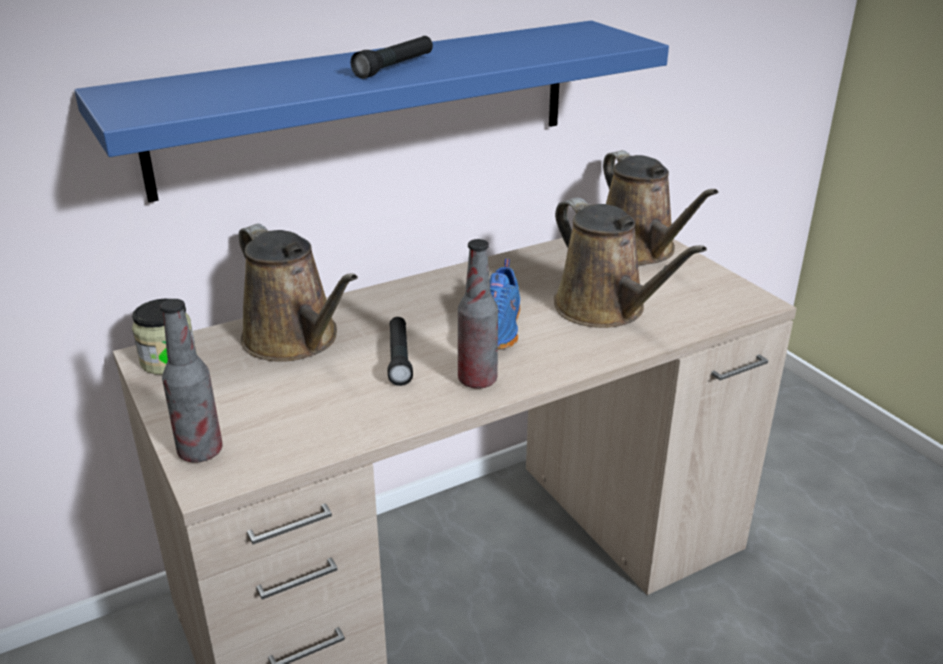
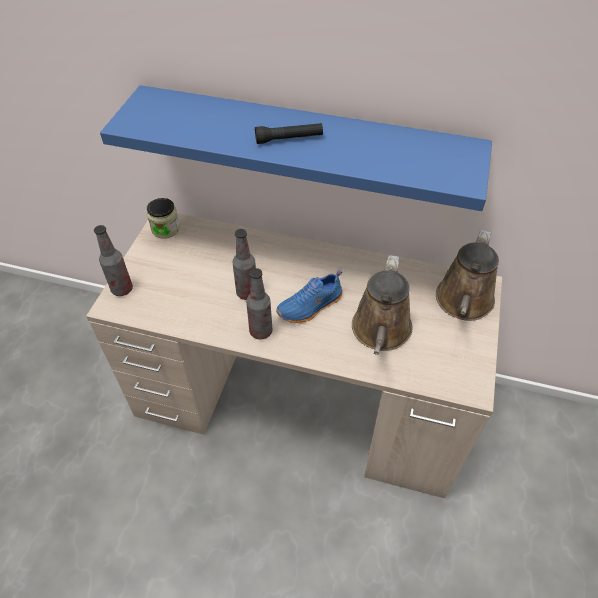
camera: 45 degrees right, 20 degrees up
(295, 340) = (221, 250): brown watering can -> none
(399, 358) = (247, 293): black flashlight -> bottle

